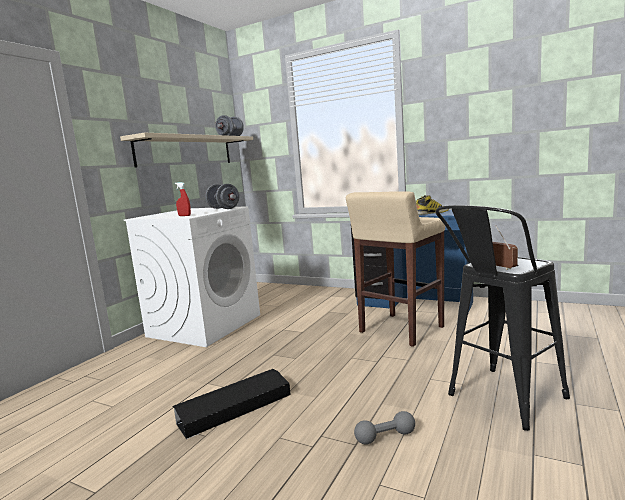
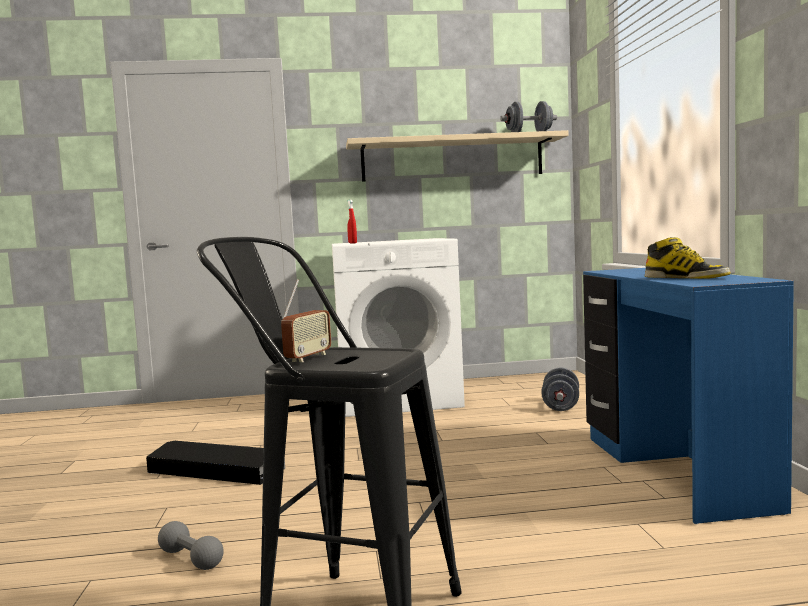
camera: 55 degrees right, 5 degrees down
(223, 208) = (426, 239): grey dumbbell -> grey dumbbell (561, 406)
(400, 330) = (535, 490): beige stool -> none

